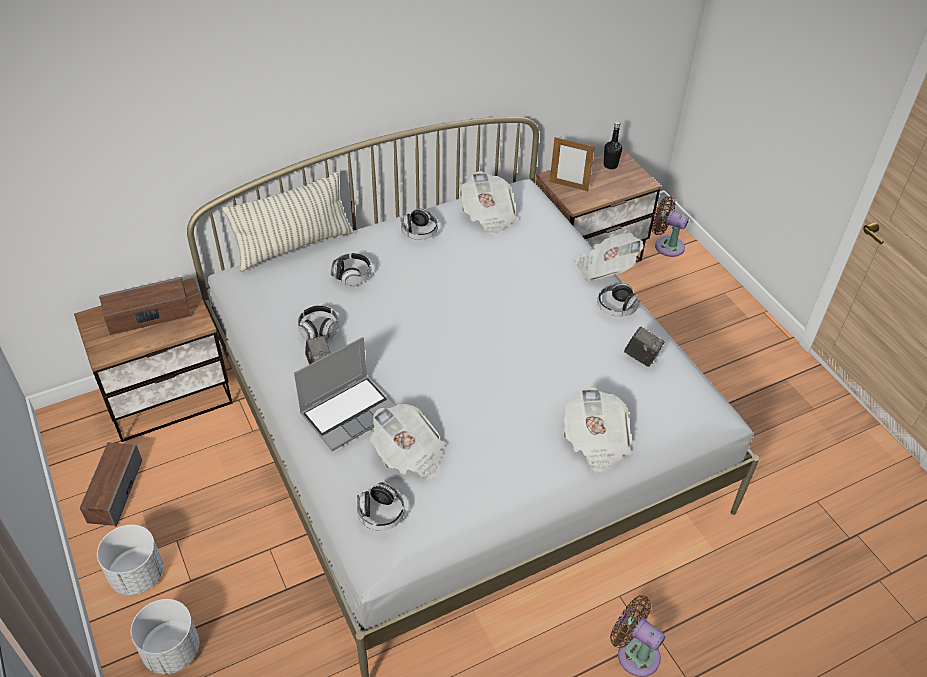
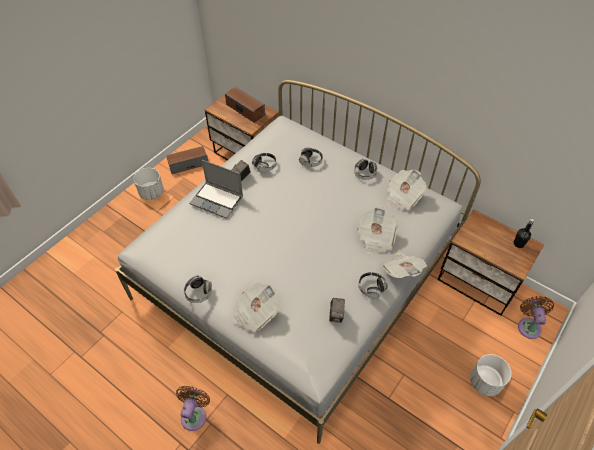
camera: 65 degrees right, 5 degrees up
(171, 650) = (121, 222): white planter -> white planter (485, 382)
(294, 246) = (318, 132): pillow -> none
(381, 514) = (162, 238): headphones -> headphones (198, 293)
(409, 454) = (203, 234): newspaper -> newspaper (375, 238)
(568, 186) = (476, 229): picture frame -> none

